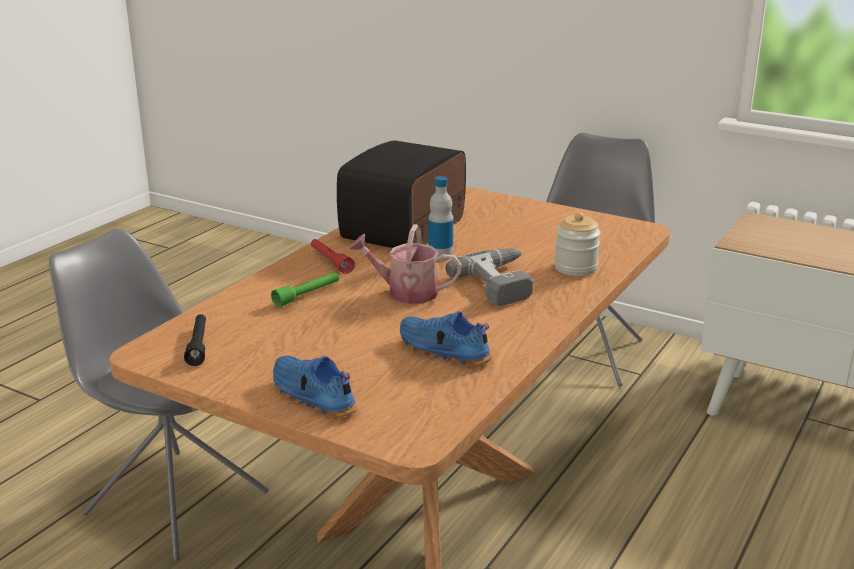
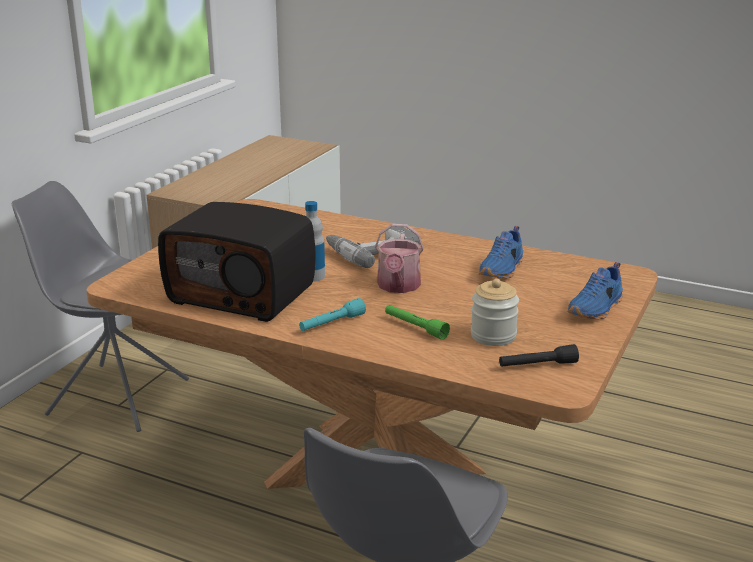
camera: 95 degrees left, 0 degrees up
(330, 261) = (332, 323): red flashlight -> turquoise flashlight
(575, 268) = (335, 229): jar -> jar (493, 336)

